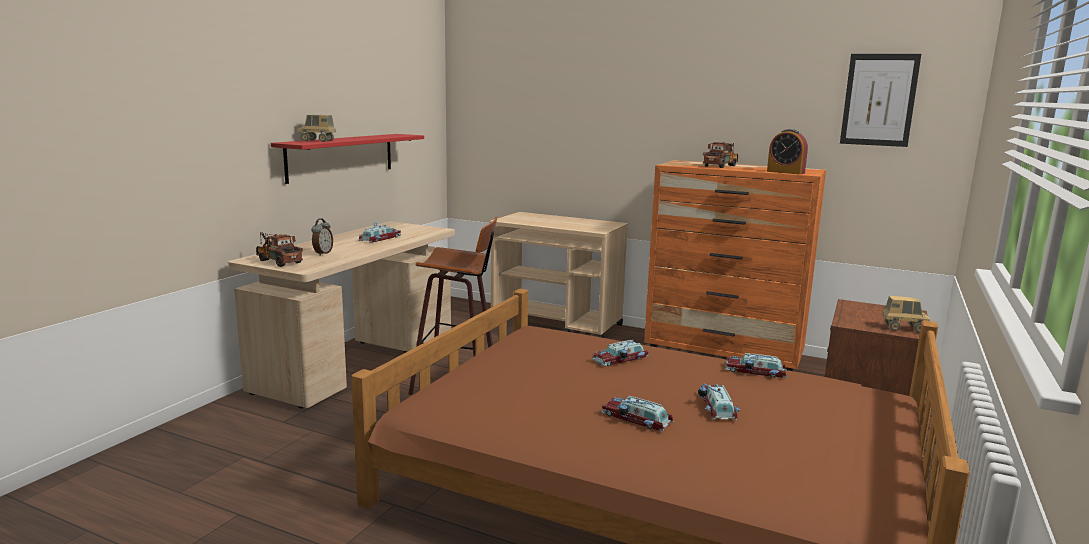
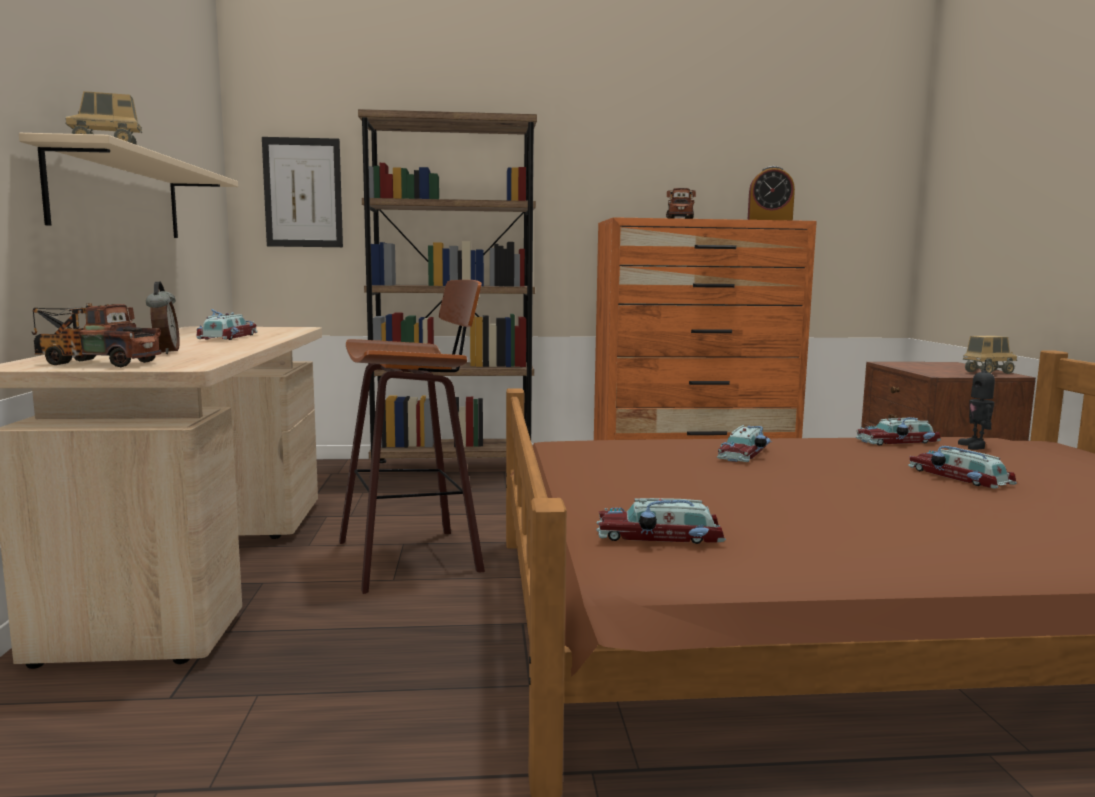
camera: 30 degrees left, 5 degrees down
(341, 156) = (119, 197): red shelf -> beige shelf
(557, 324) = (453, 468): beige cart -> brown bookcase
(636, 420) = (926, 507): toy car -> toy car (661, 537)
(805, 388) = (975, 446): none -> toy robot
(879, 100) = (826, 144): picture -> picture (303, 193)

